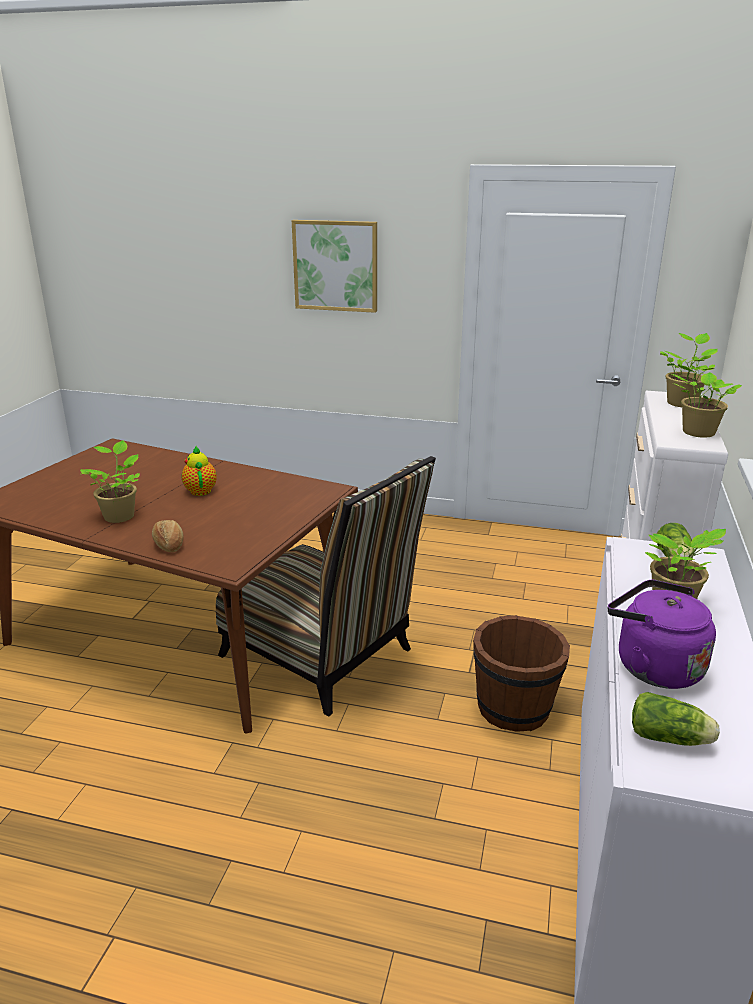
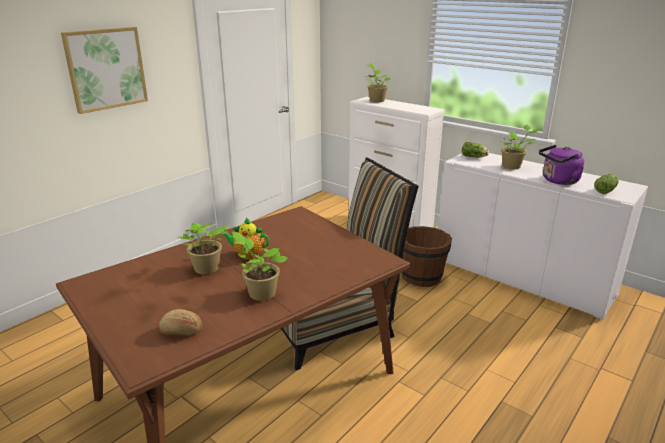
camera: 65 degrees left, 0 degrees up
(169, 545) = (335, 278): bread -> bread (181, 331)
(696, 433) = (417, 107): potted plant -> potted plant (206, 269)

